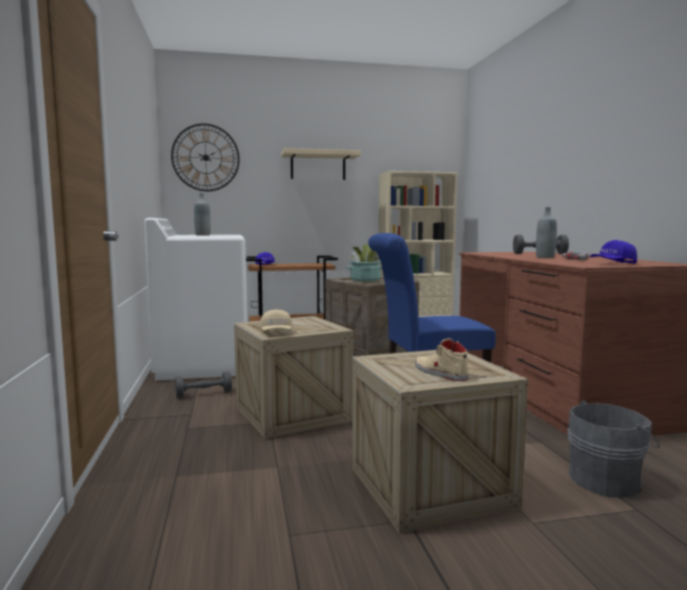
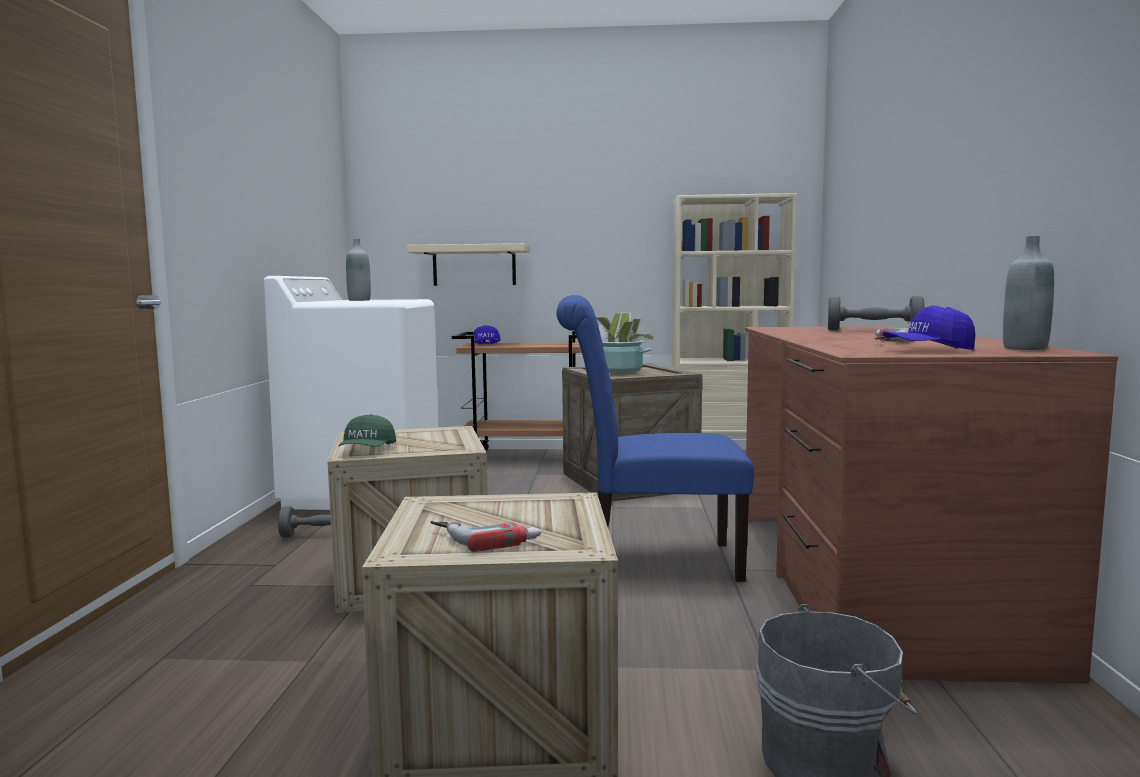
camera: 15 degrees right, 0 degrees up
(205, 157) = (409, 187): wall clock -> none
(276, 332) = (367, 450): beige cap -> green cap
(318, 166) = (575, 193): beige shelf -> beige shelf (474, 266)
(439, 373) = (485, 536): beige shoe -> power drill
(545, 257) = (852, 337): grey bottle -> grey bottle (1025, 348)

